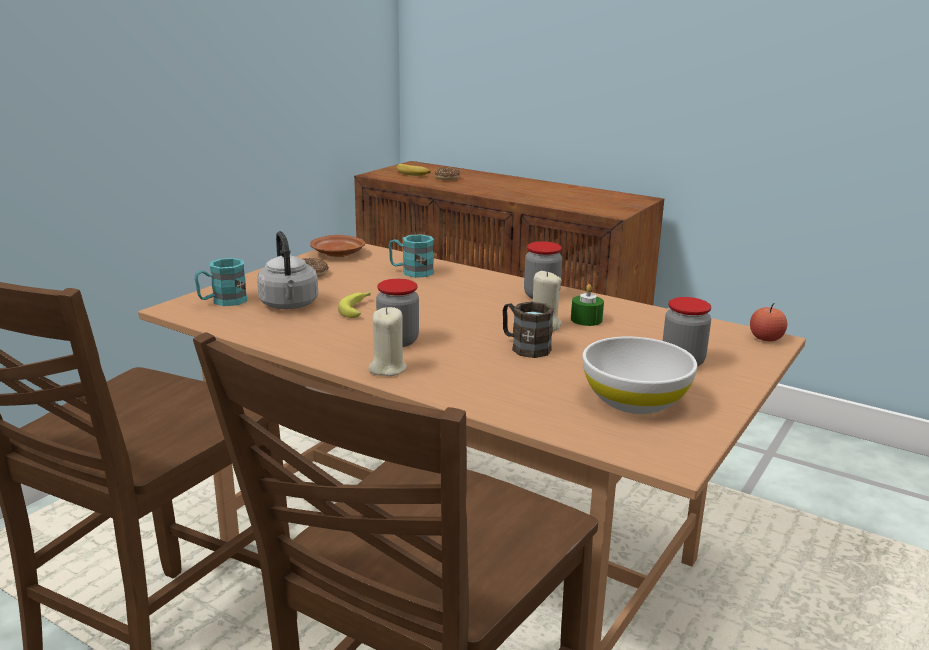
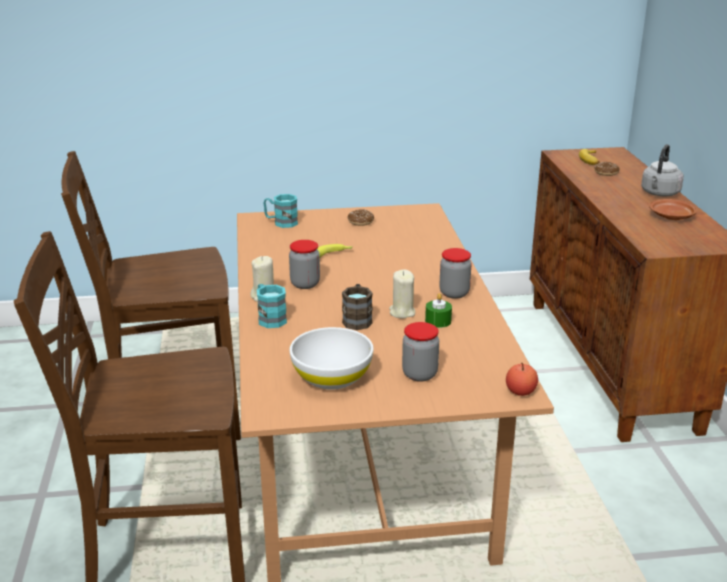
camera: 50 degrees right, 5 degrees up
(289, 305) = (305, 238): grey kettle -> grey kettle (659, 193)
(338, 254) = (407, 213): brown plate -> brown plate (671, 216)
(411, 272) = (419, 243): turquoise mug -> turquoise mug (269, 318)

